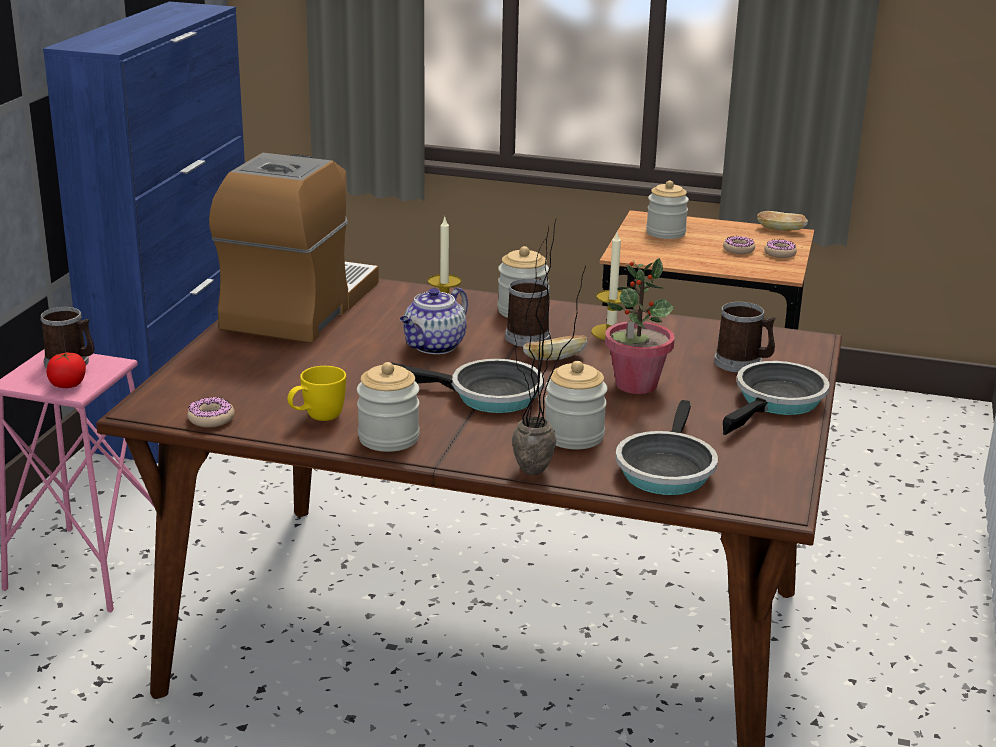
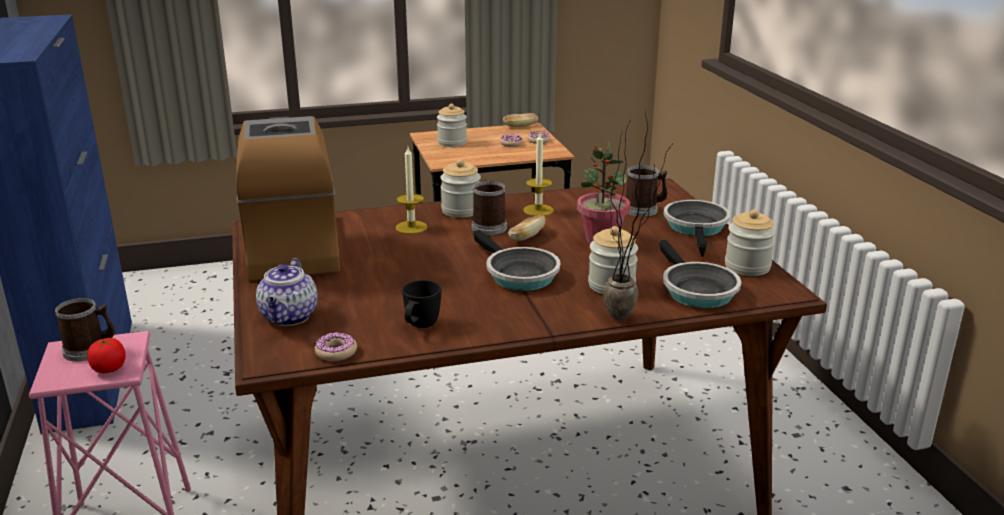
camera: 30 degrees left, 0 degrees up
(317, 419) = (420, 327): yellow mug -> black mug
(388, 438) = (492, 325): jar -> jar (747, 267)
(434, 346) = (434, 250): teapot -> teapot (289, 317)
(487, 396) = (518, 274): frying pan -> frying pan turned 75 degrees clockwise

